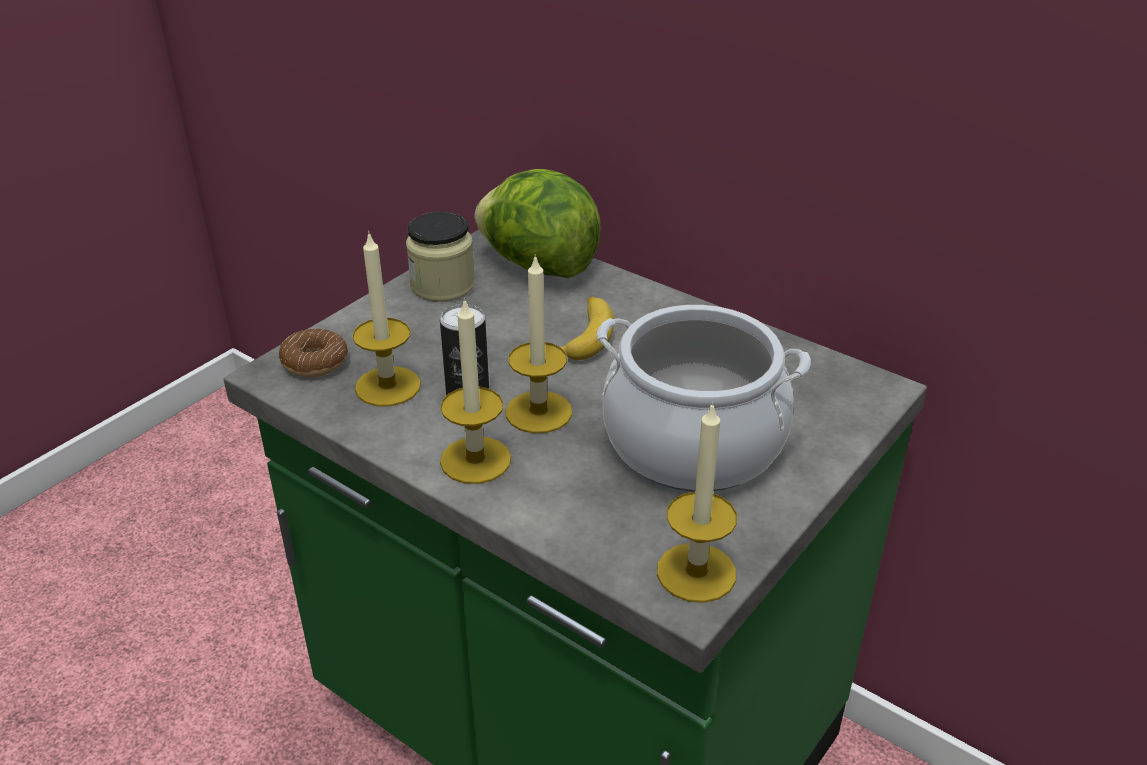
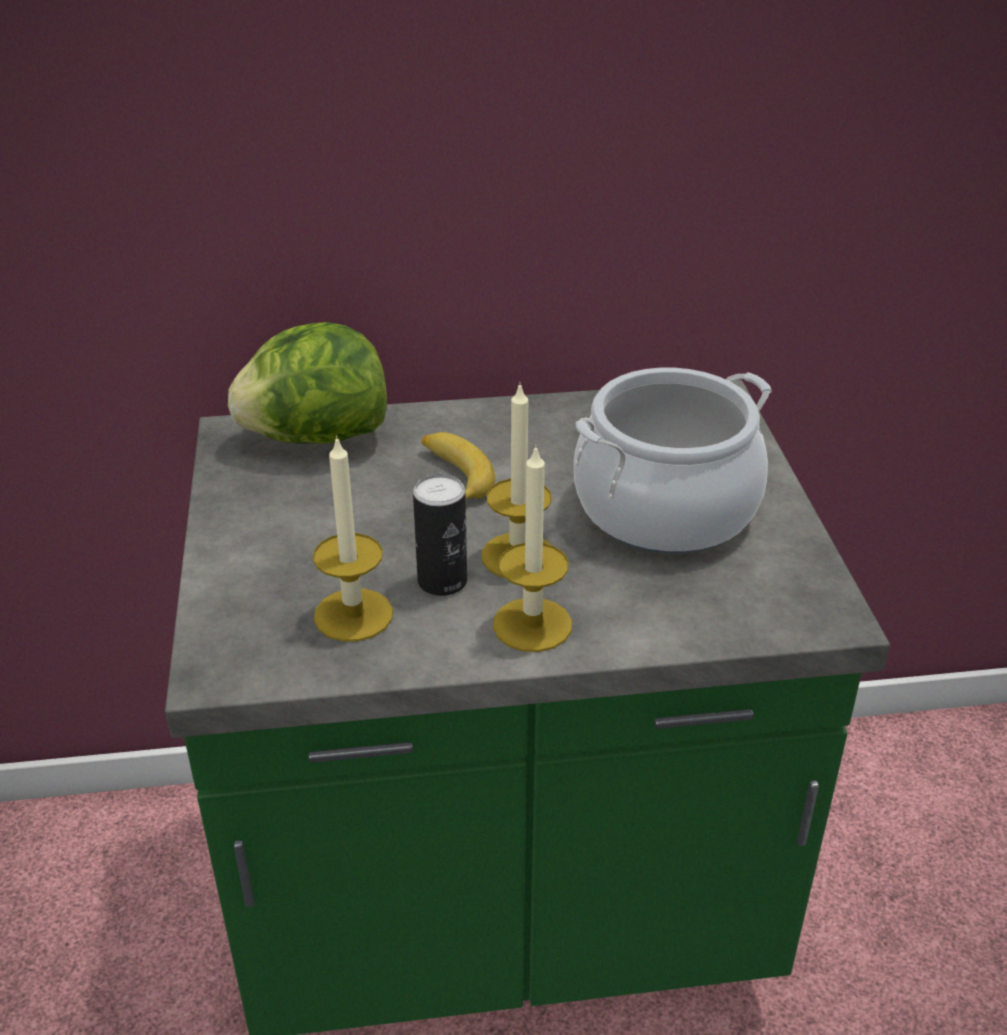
camera: 45 degrees left, 0 degrees up
(315, 362) = (243, 637): donut -> none
(442, 285) = (252, 500): jar -> none
(696, 572) = (810, 597): candle -> none

